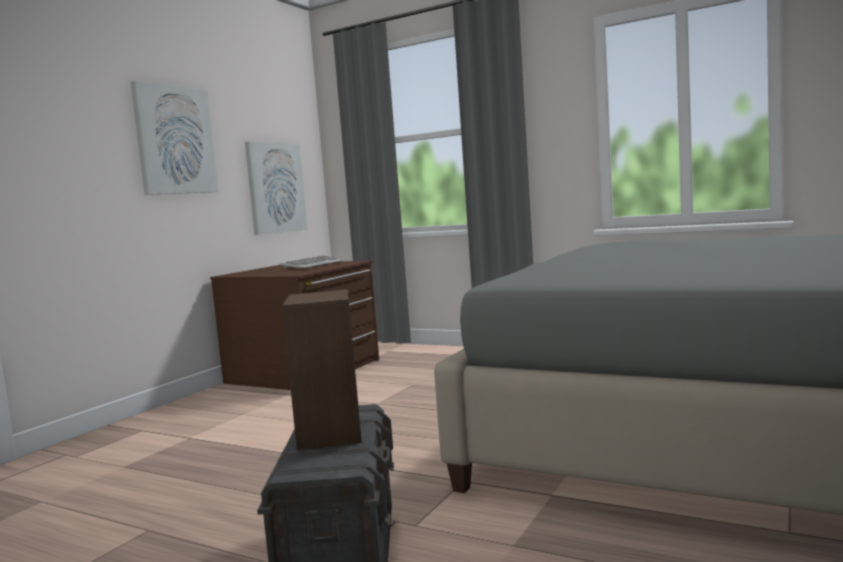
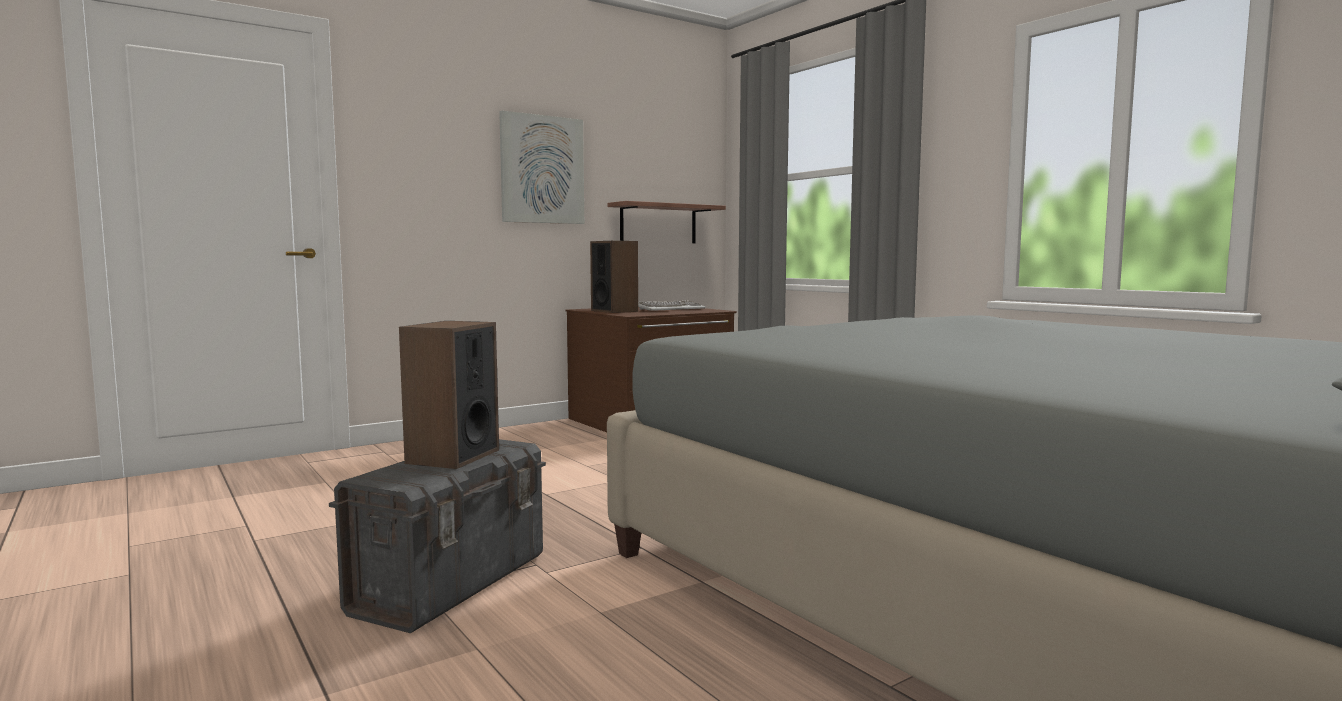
camera: 25 degrees right, 0 degrees up
(267, 272) = (614, 311): none -> speaker
(275, 188) = (658, 224): picture -> shelf

